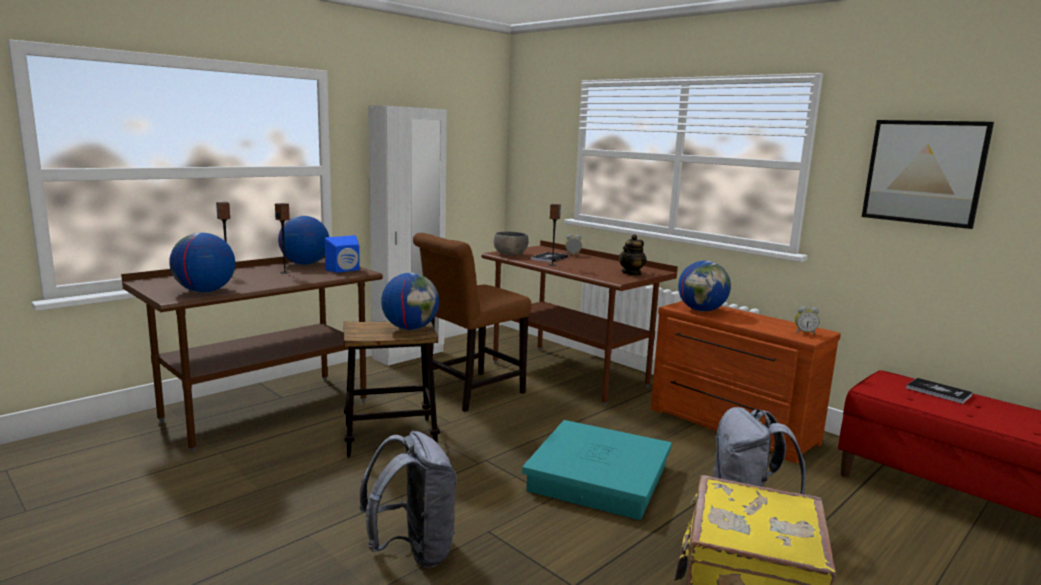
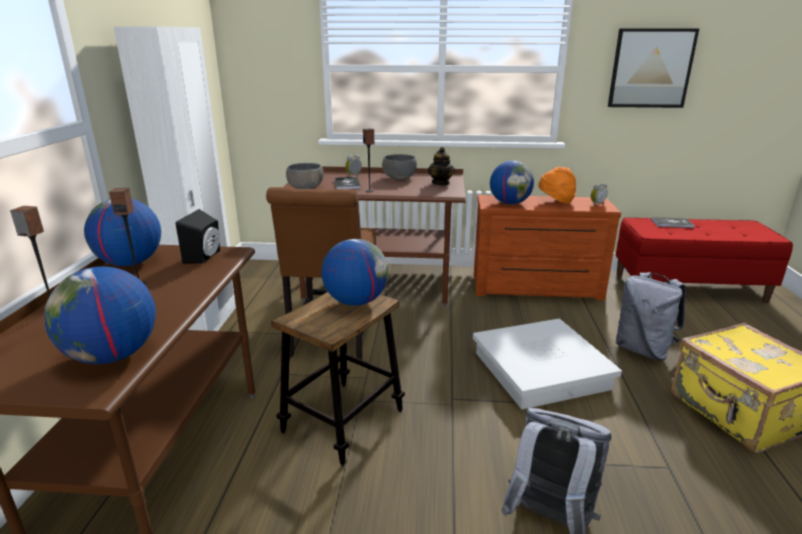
camera: 40 degrees left, 10 degrees up
(345, 270) = (206, 257): blue speaker -> black speaker
(599, 478) = (541, 370): turquoise storage box -> white storage box
(606, 263) = (399, 178): none -> grey bowl
(758, 321) = (555, 202): none -> orange hat

